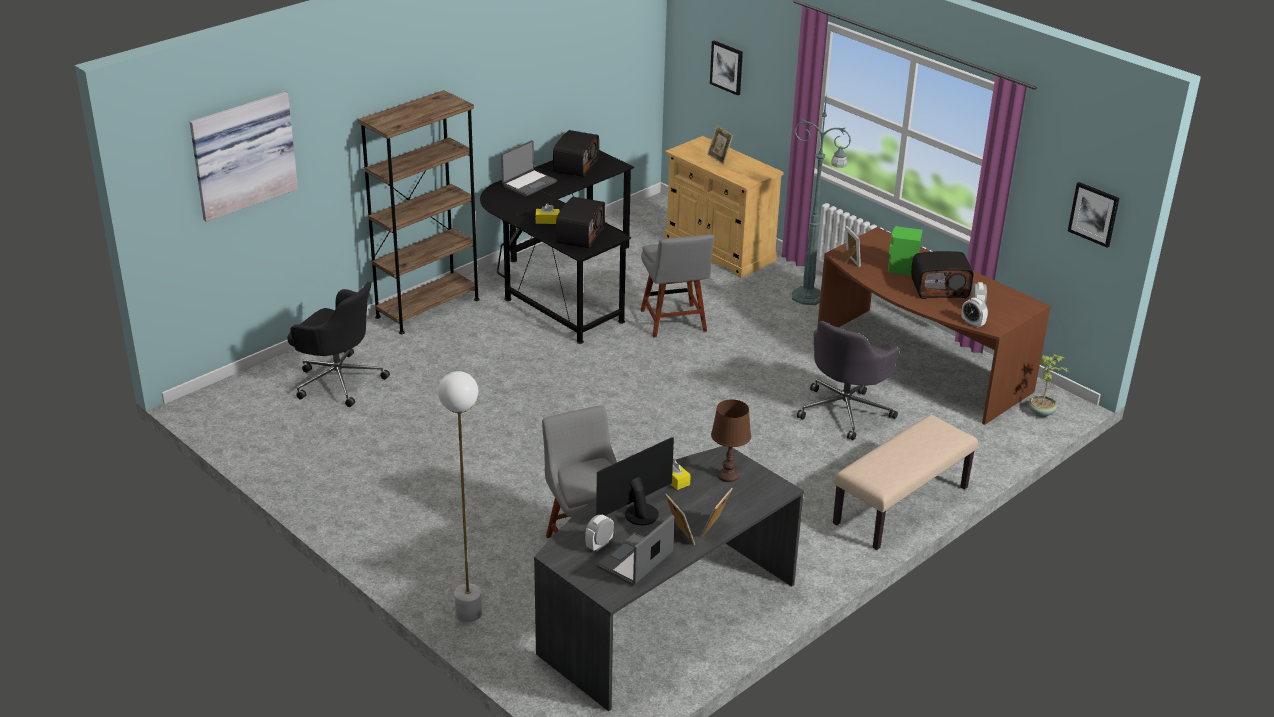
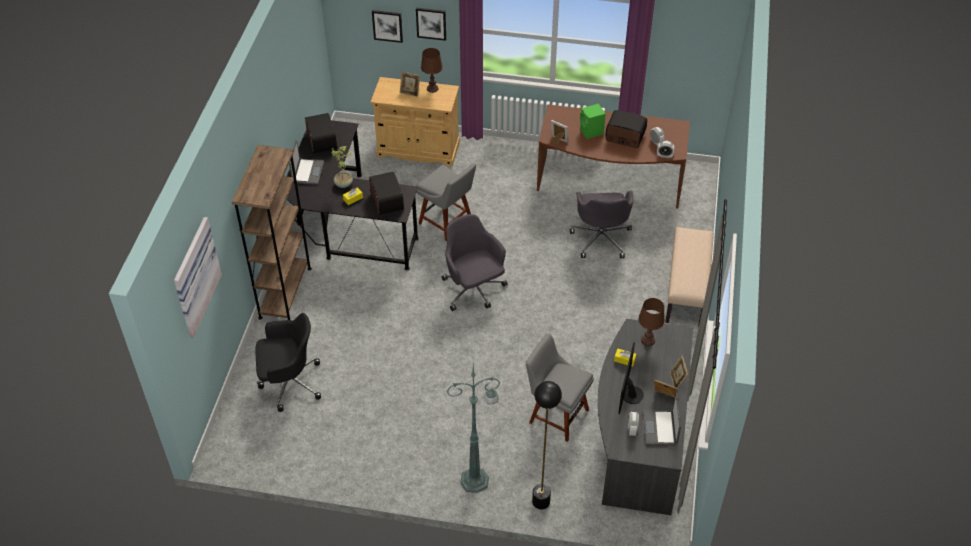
camera: 35 degrees left, 15 degrees up
(468, 613) = (541, 501): white floor lamp -> black floor lamp
(631, 391) = (473, 290): none -> grey office chair
(749, 163) = (432, 88): none -> brown table lamp
(809, 297) = (505, 161): green floor lamp -> green floor lamp (476, 480)
(939, 289) = (624, 137): radio -> radio turned 120 degrees counterclockwise
(1042, 412) = (697, 183): potted plant -> potted plant (344, 184)
(1094, 214) = (708, 59): picture -> picture (431, 23)

